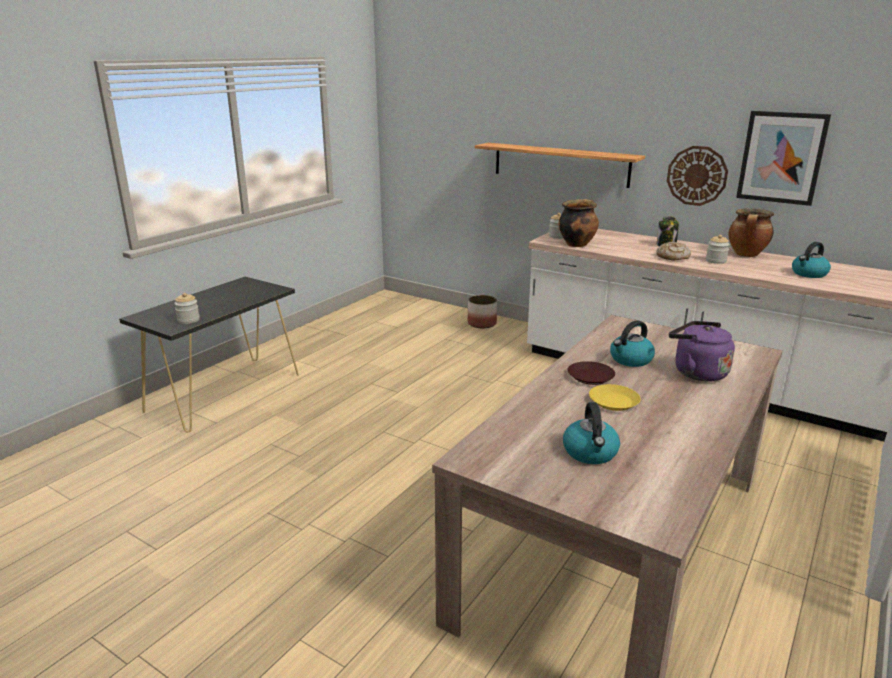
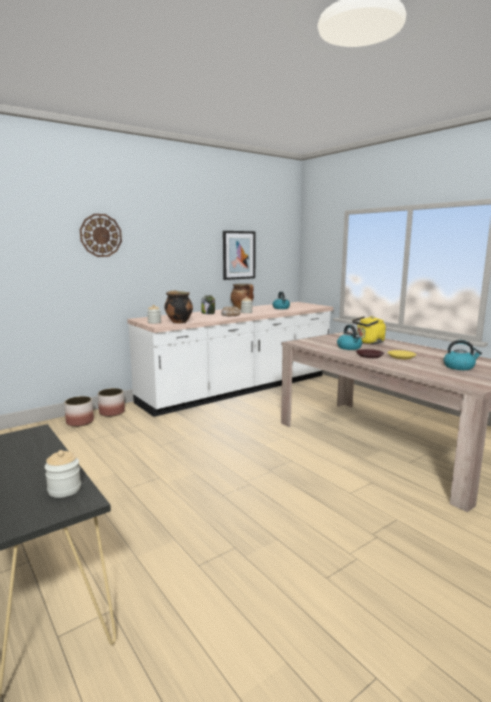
camera: 70 degrees left, 10 degrees down
(520, 329) = (112, 412): none -> planter
(560, 164) = (113, 275): shelf -> none
(696, 372) = (368, 342): purple kettle -> yellow kettle
(697, 176) = (202, 270): wall clock -> wall clock (101, 235)

